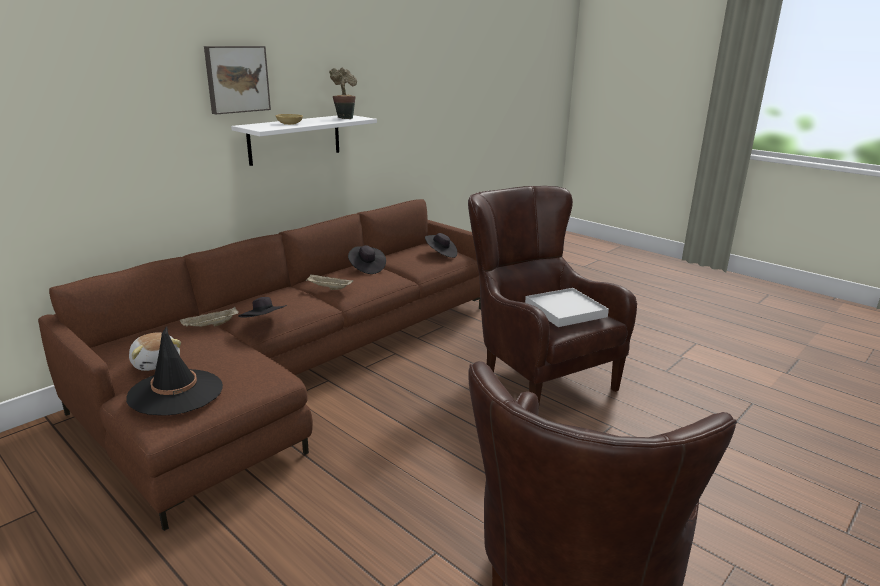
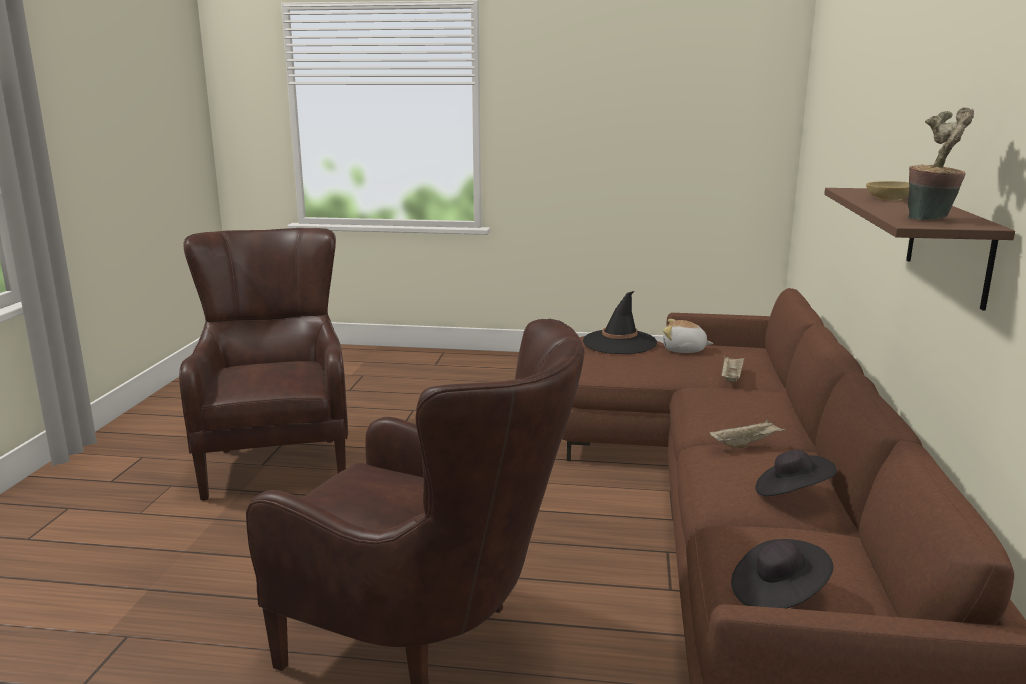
camera: 145 degrees right, 5 degrees down
(236, 79) = (927, 117): picture -> none
(265, 323) = (692, 389): black hat -> none
(295, 139) = (948, 244): white shelf -> brown shelf
(565, 310) = (368, 493): white tray -> none

